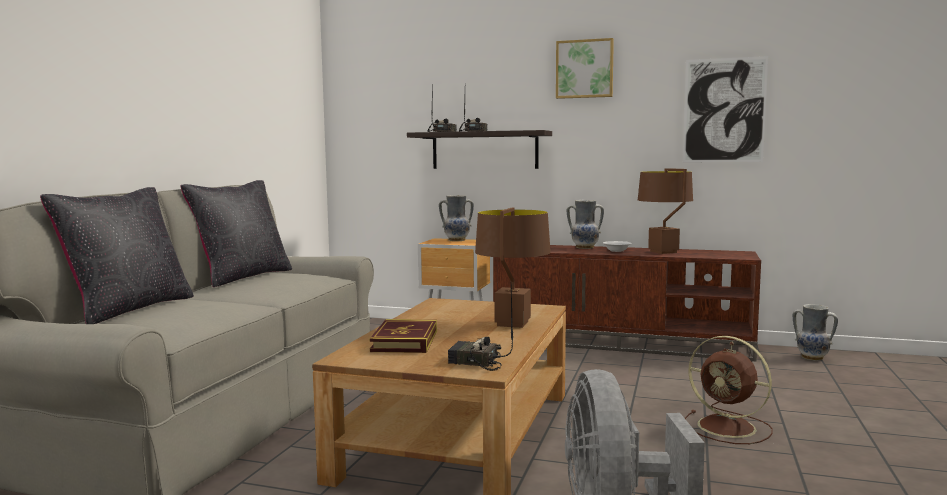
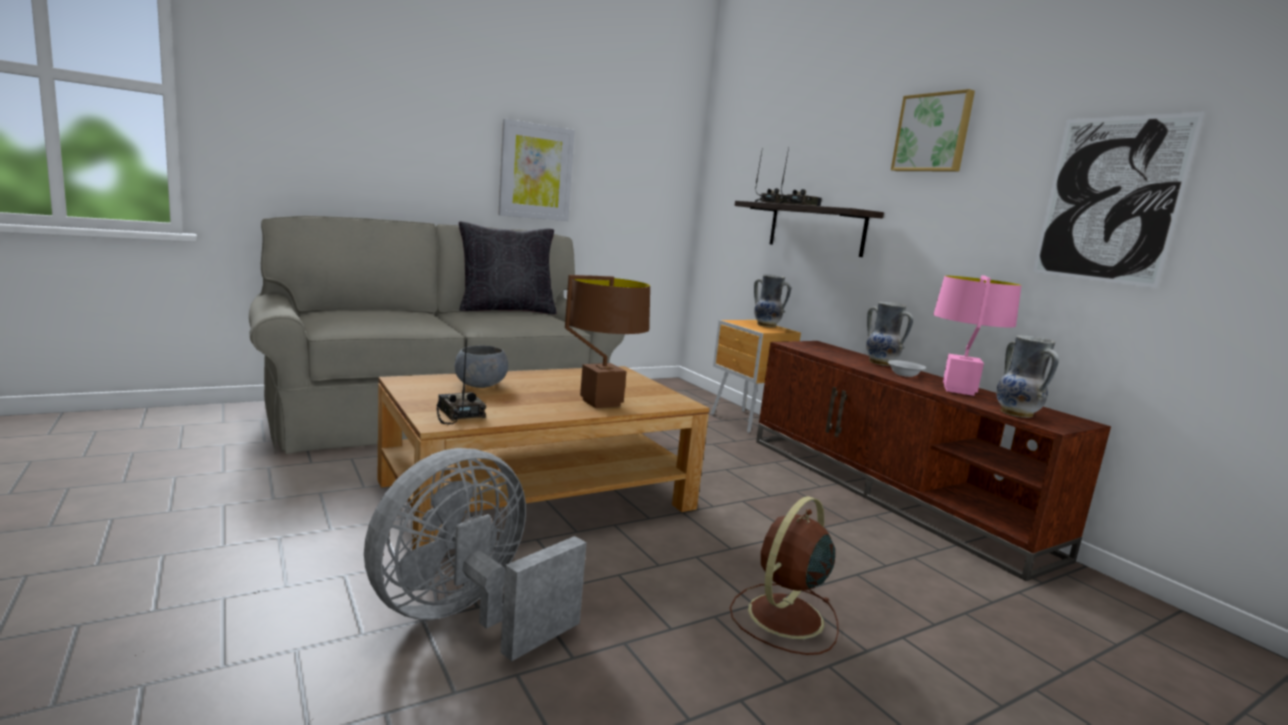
camera: 40 degrees right, 5 degrees up
(128, 309) = (368, 309): black pillow -> none
(210, 120) = (536, 172): none -> picture
(405, 341) = (479, 385): book -> grey bowl
(663, 252) = (958, 390): brown table lamp -> pink table lamp
(729, 427) = (784, 617): brown fan -> brown fan turned 45 degrees clockwise
(812, 357) = (1141, 617): vase -> vase (1017, 413)

